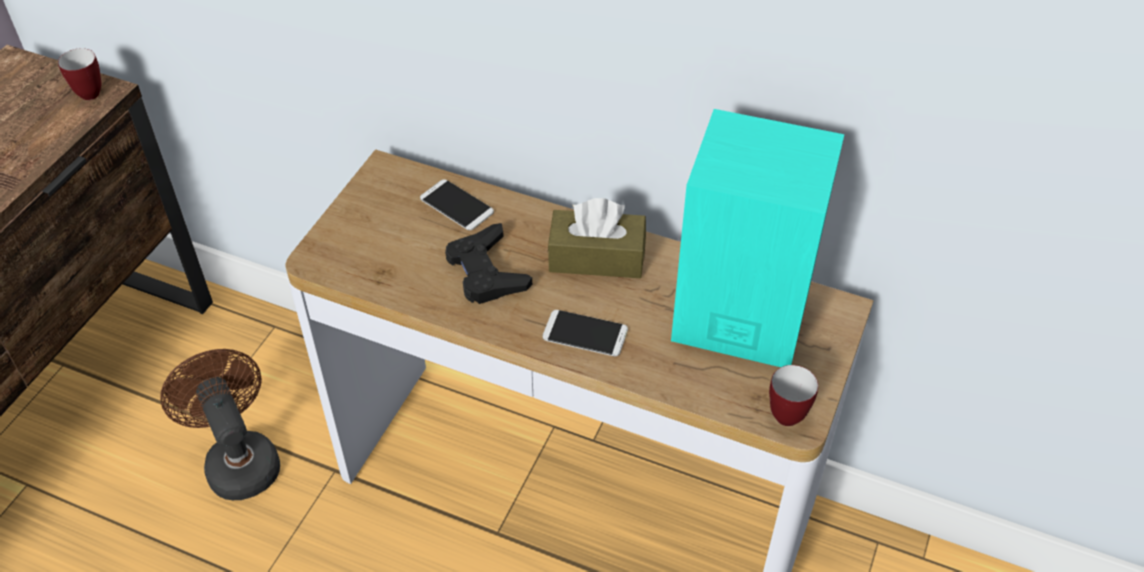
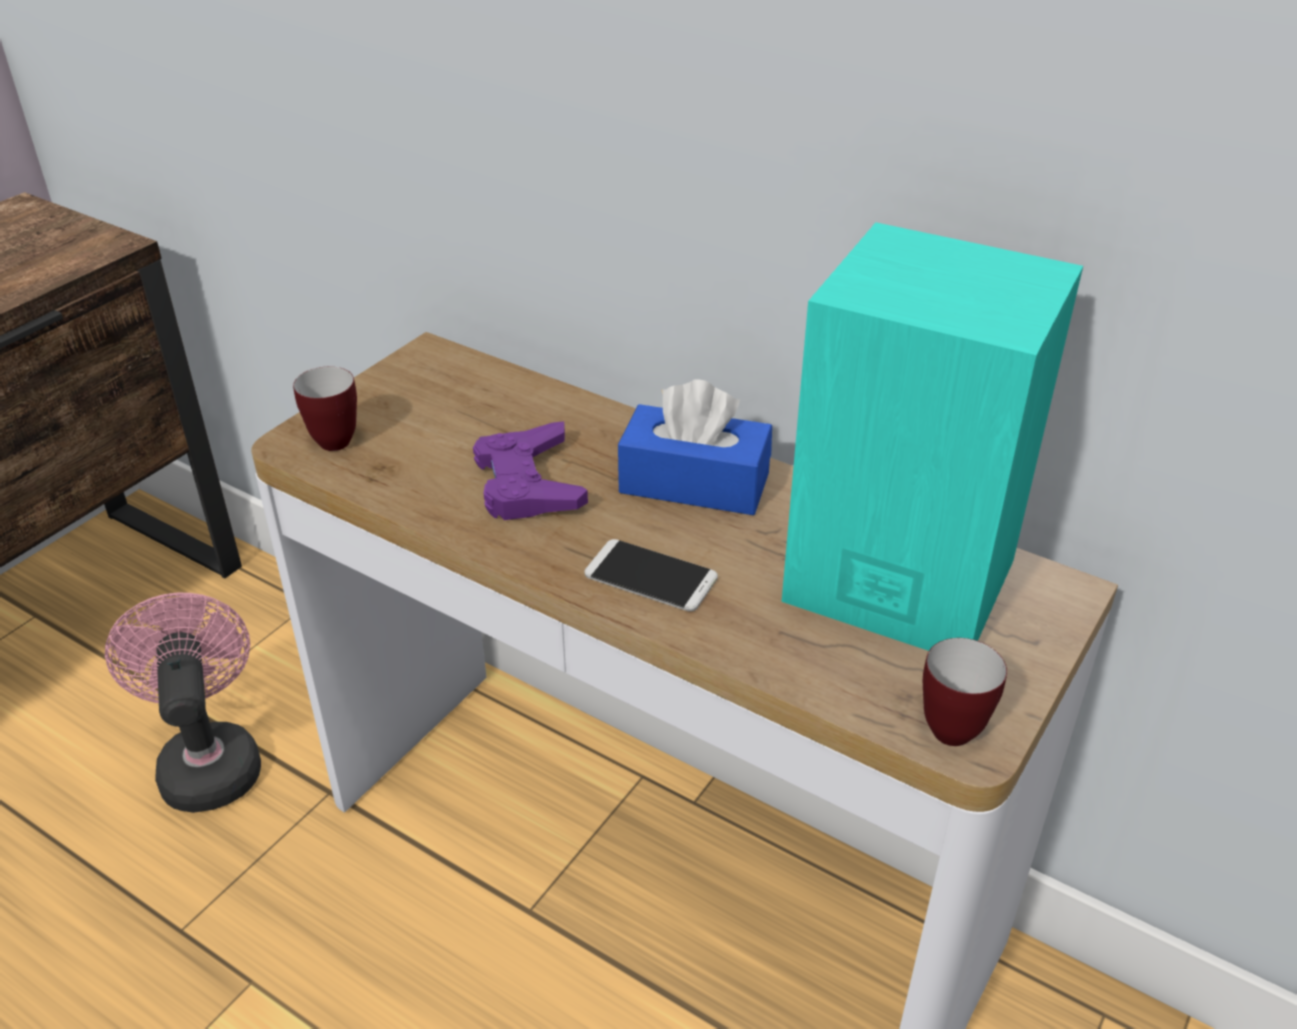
camera: 10 degrees right, 10 degrees down
(91, 91) = (97, 242): mug -> mug (337, 438)
(239, 460) = (208, 760): brown fan -> pink fan
(456, 205) = (512, 402): phone -> none
(486, 271) = (528, 483): black game controller -> purple game controller
(596, 257) = (694, 483): brown tissue box -> blue tissue box

